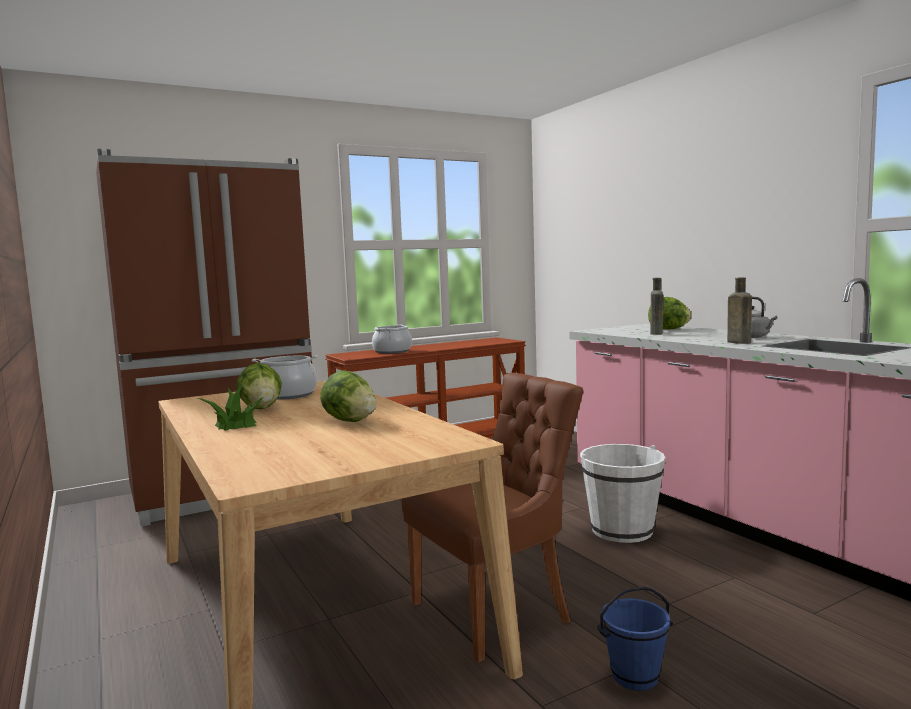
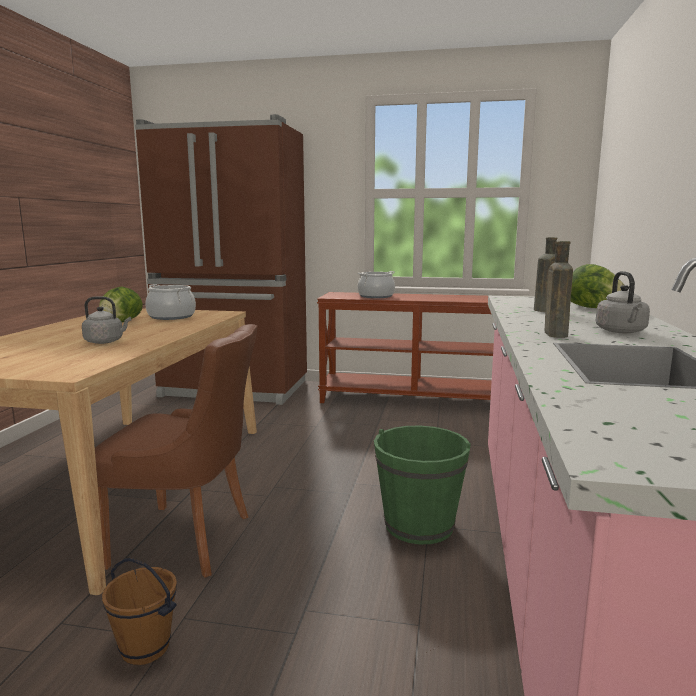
camera: 40 degrees right, 5 degrees up
(236, 424) = (67, 329): potted plant -> none
(350, 421) = (106, 341): lettuce -> grey kettle
(622, 530) = (419, 525): white bucket -> green bucket
(635, 677) = (144, 648): blue bucket -> brown bucket

